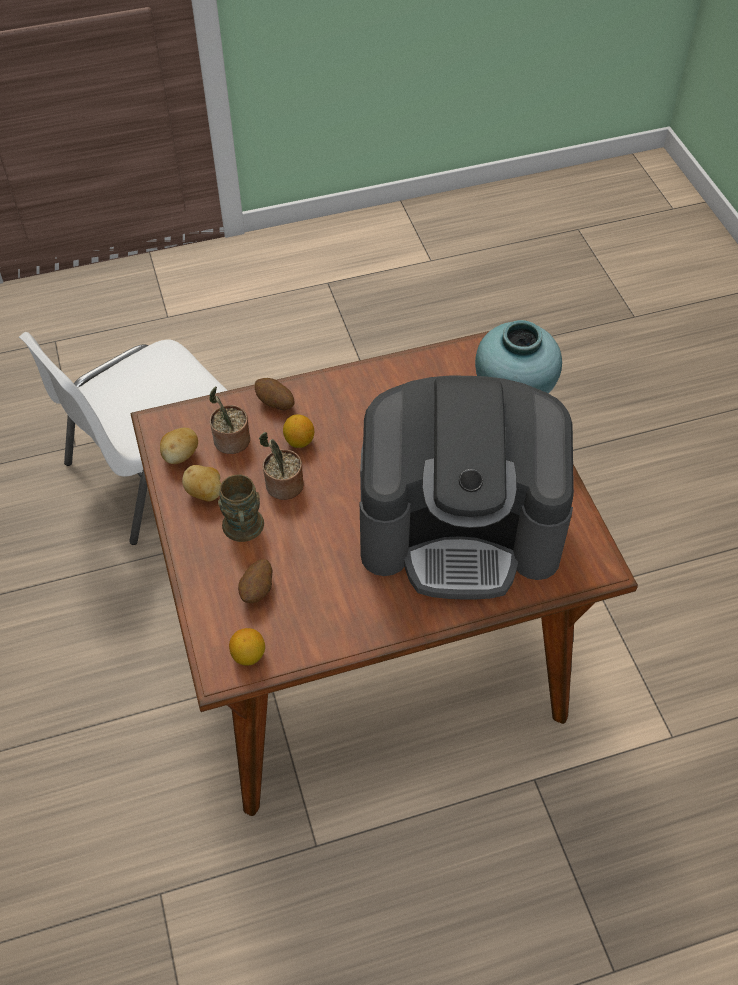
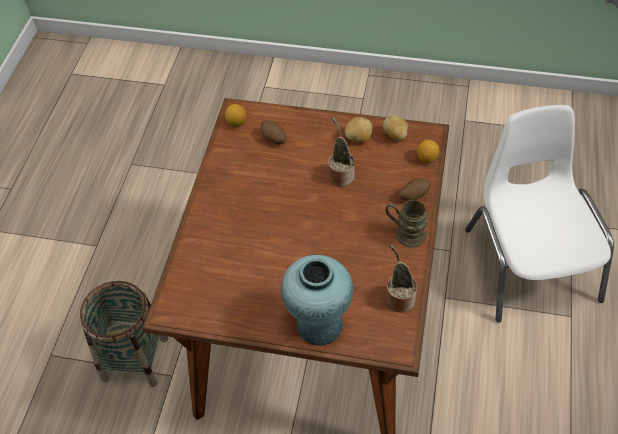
camera: 120 degrees right, 0 degrees up
(231, 442) = (392, 162): potted plant -> potted plant (398, 298)
(244, 531) = (318, 146): brown mug -> brown mug (404, 233)
(299, 441) = (372, 196): lemon -> lemon (427, 158)
(460, 527) = (249, 251): coffee machine -> none
(543, 843) = (135, 359): none -> basket

